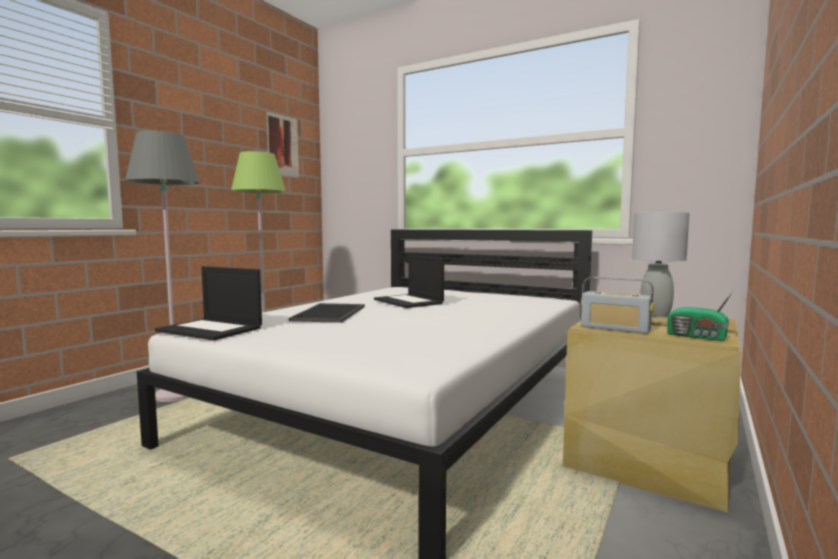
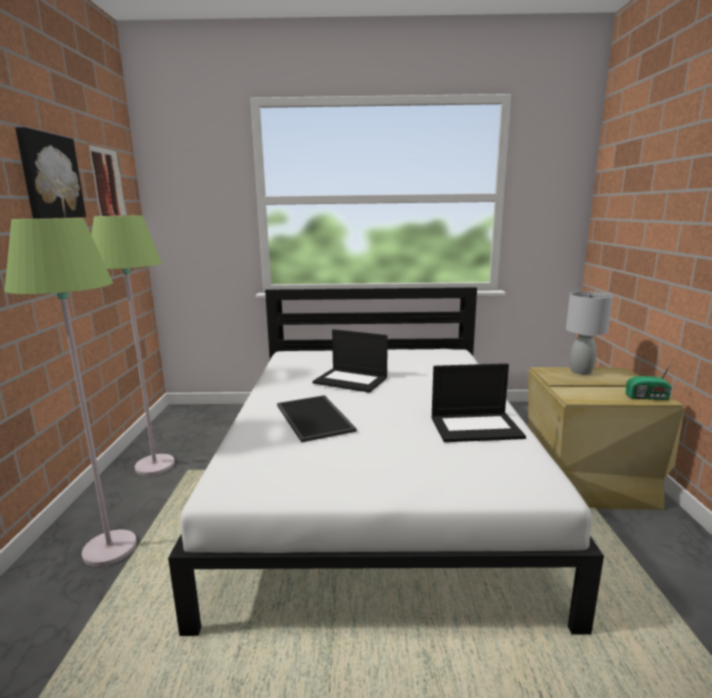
camera: 30 degrees left, 10 degrees up
(176, 394) = (110, 548): grey floor lamp -> green floor lamp
(211, 329) = (250, 481): laptop -> laptop (476, 427)
(221, 127) = (49, 176): none -> picture
(615, 328) = (592, 398): radio -> none

